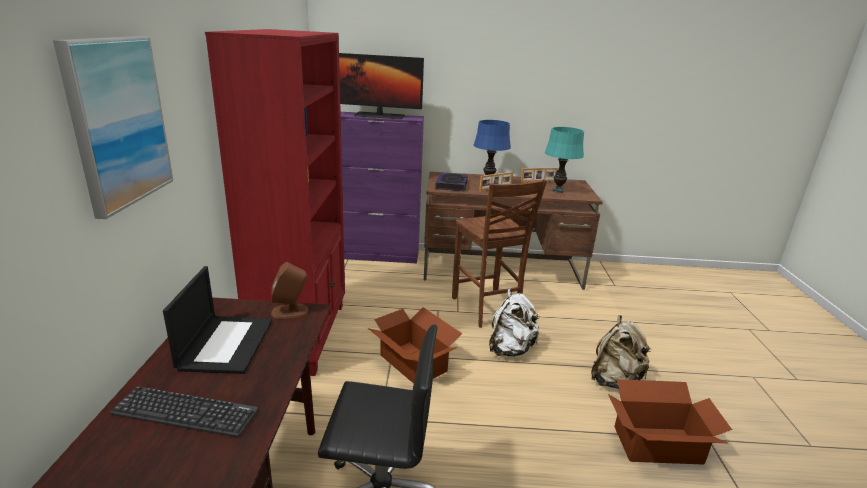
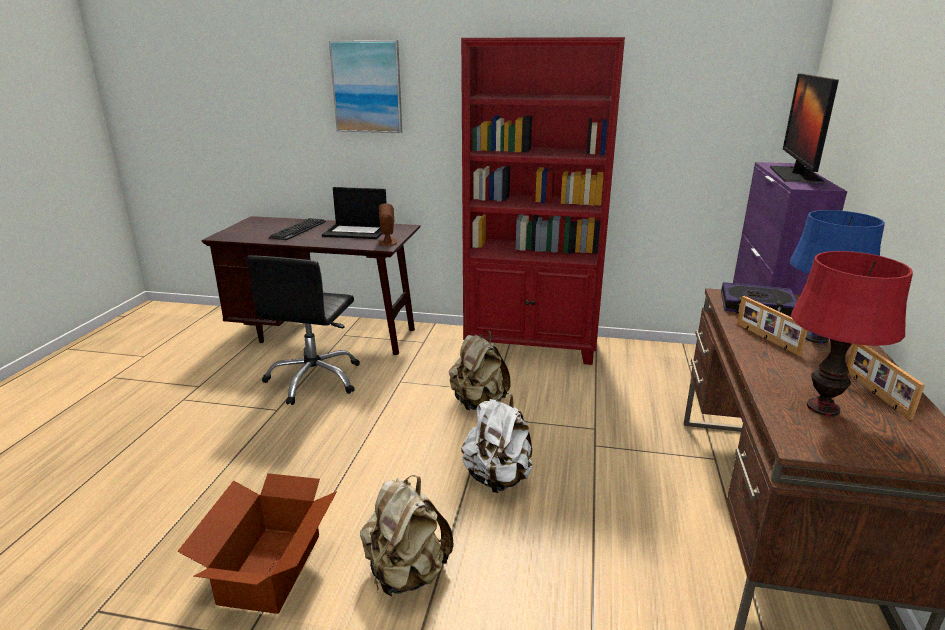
camera: 100 degrees right, 0 degrees up
(413, 362) = (478, 402): cardboard box -> beige backpack
(486, 309) = (606, 474): brown chair -> none
(558, 190) = (822, 407): turquoise table lamp -> red table lamp

